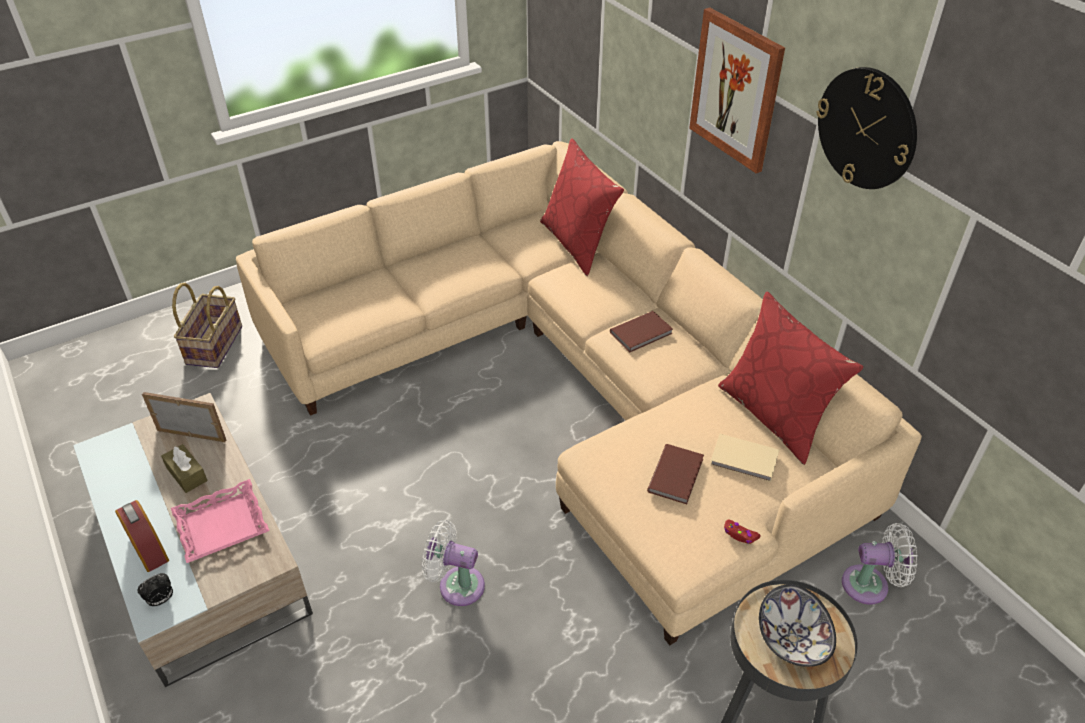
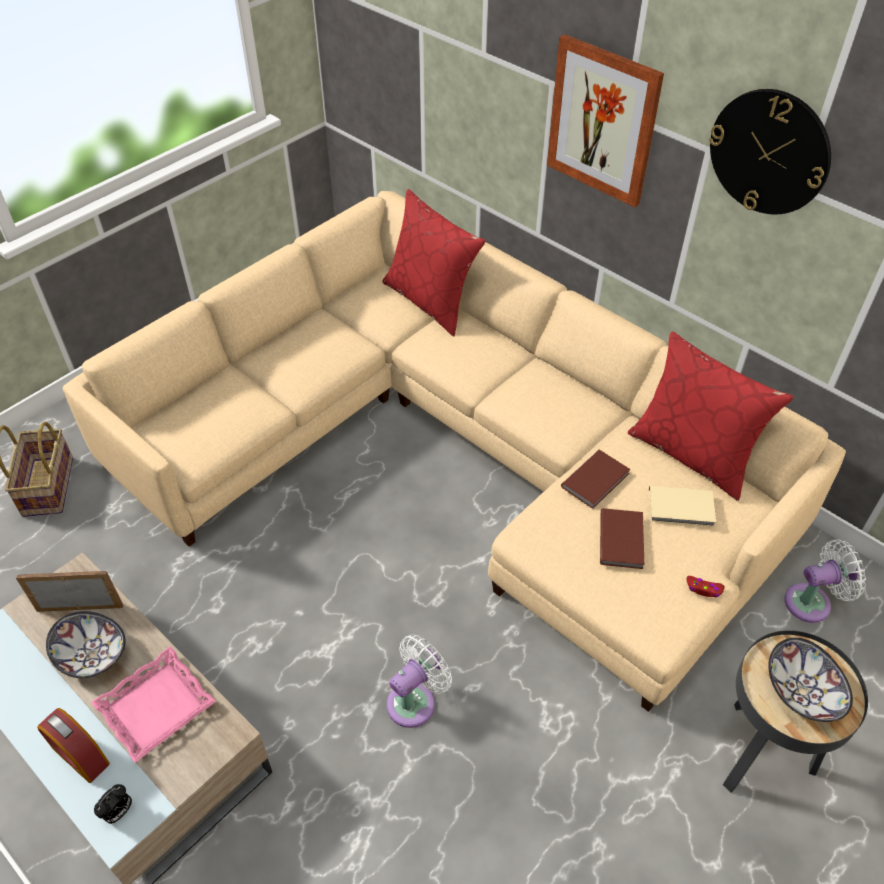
camera: 15 degrees left, 5 degrees up
(186, 474) = (92, 656): brown tissue box -> bowl
(457, 584) = (415, 701): white fan -> white fan turned 135 degrees clockwise
(642, 333) = (533, 390): brown book -> brown book (597, 480)

